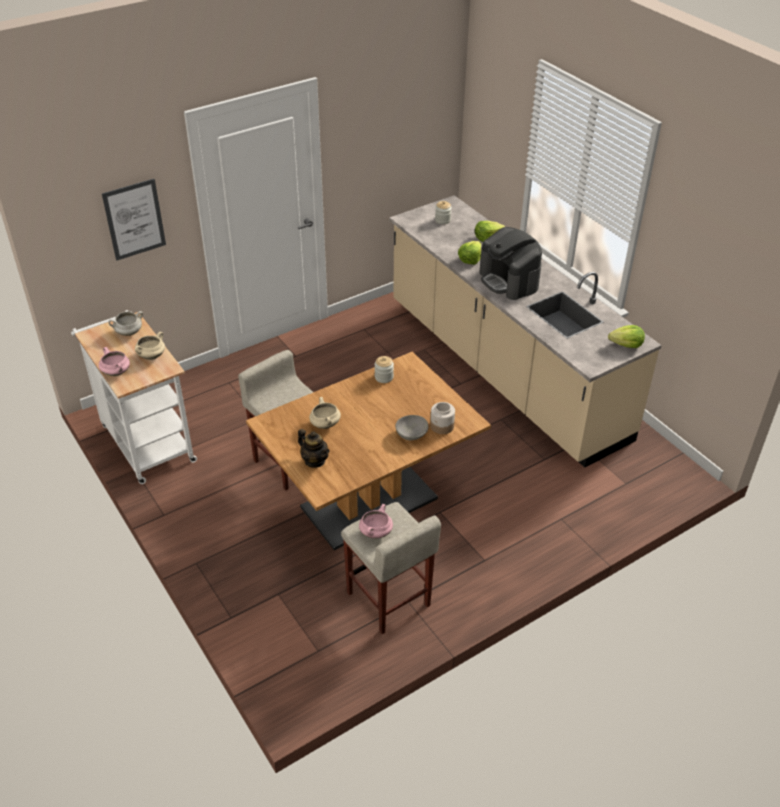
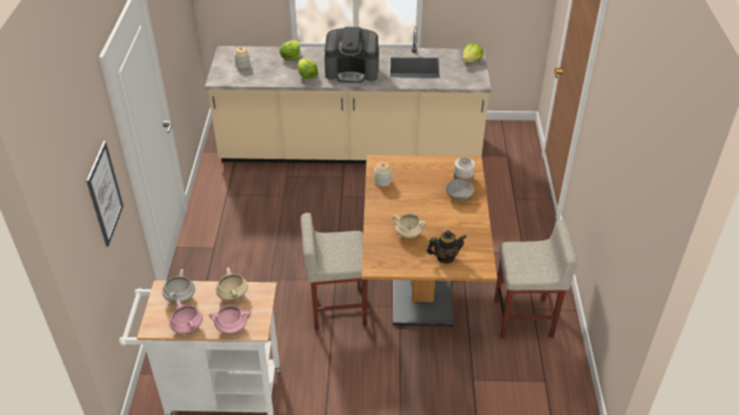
camera: 55 degrees left, 0 degrees up
(375, 532) = (527, 266): pink cooking pot -> pink cooking pot (187, 327)

